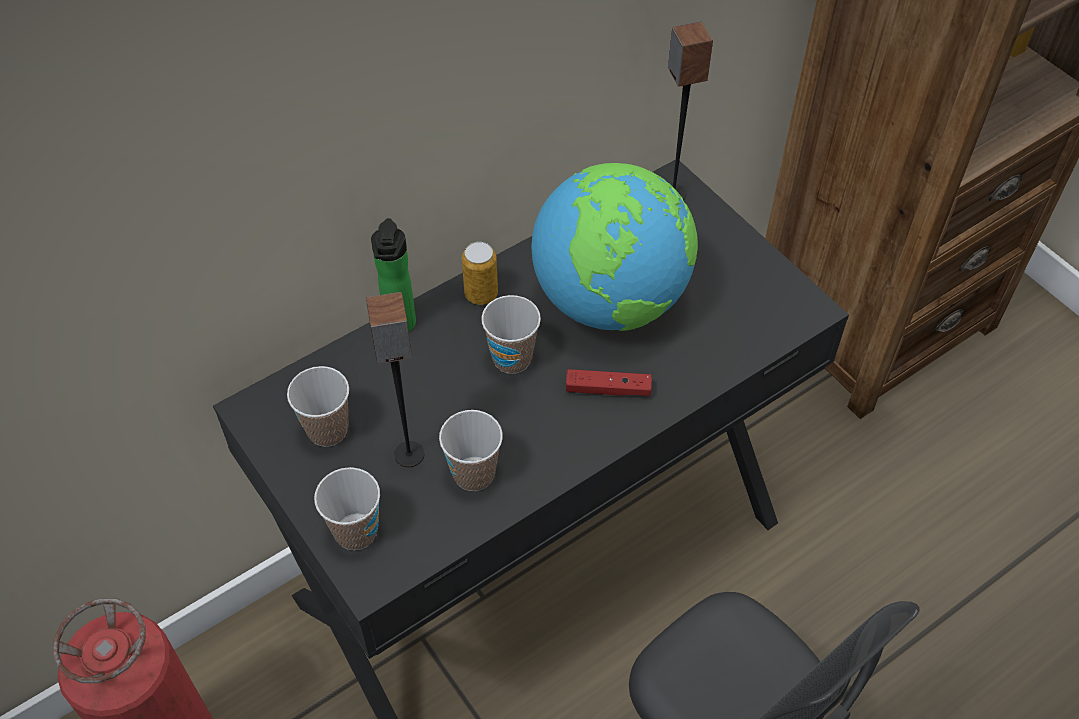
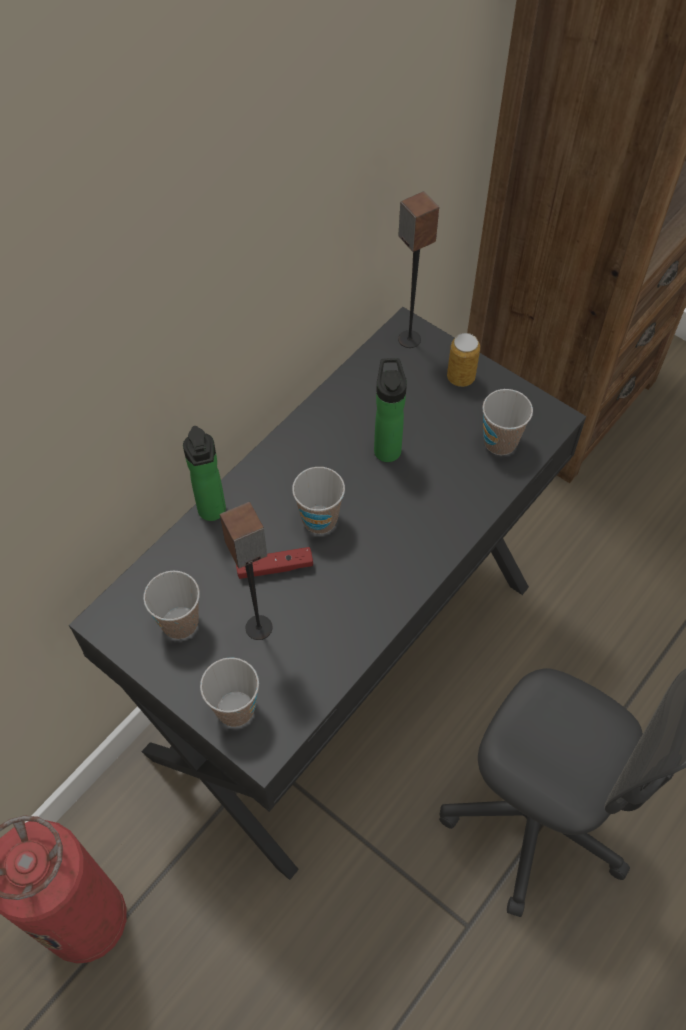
camera: 15 degrees left, 5 degrees up
(474, 474) = (320, 631): cup -> cup (500, 442)
(481, 294) = (274, 467): can -> can (460, 377)
(608, 389) = (409, 528): red game controller -> red game controller (275, 567)
(611, 300) = (387, 447): globe -> bottle

